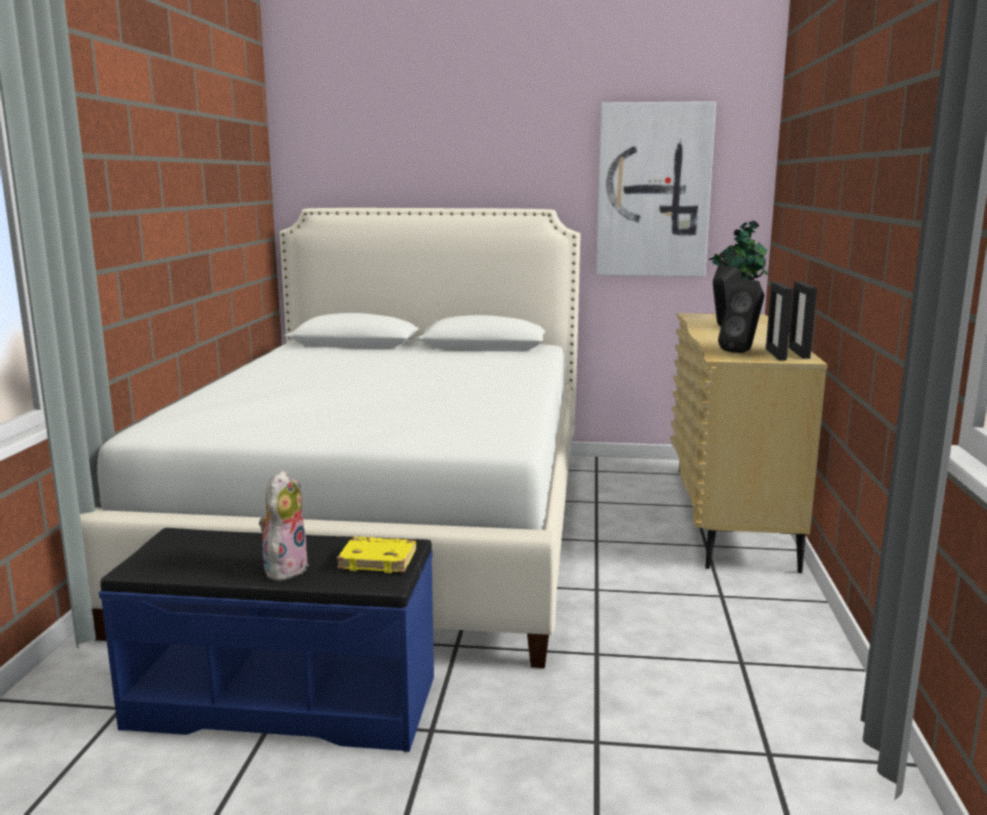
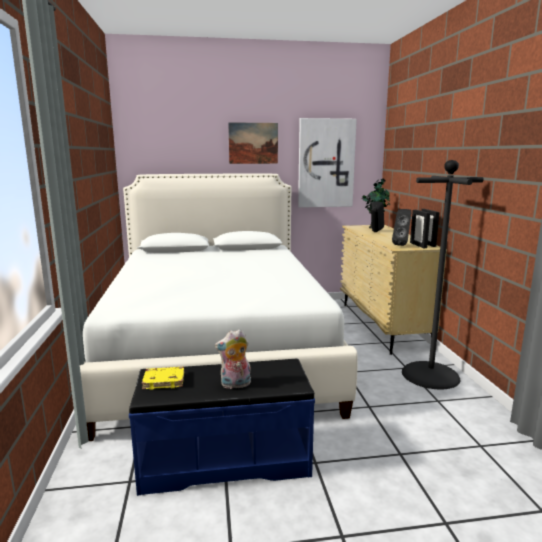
camera: 15 degrees left, 0 degrees up
(284, 568) = (235, 385): plush toy -> plush toy turned 105 degrees counterclockwise
(379, 560) = (283, 373): yellow book -> yellow book (164, 380)
(511, 152) = (253, 143): none -> picture
(761, 615) = (430, 375): none -> black clothes rack

